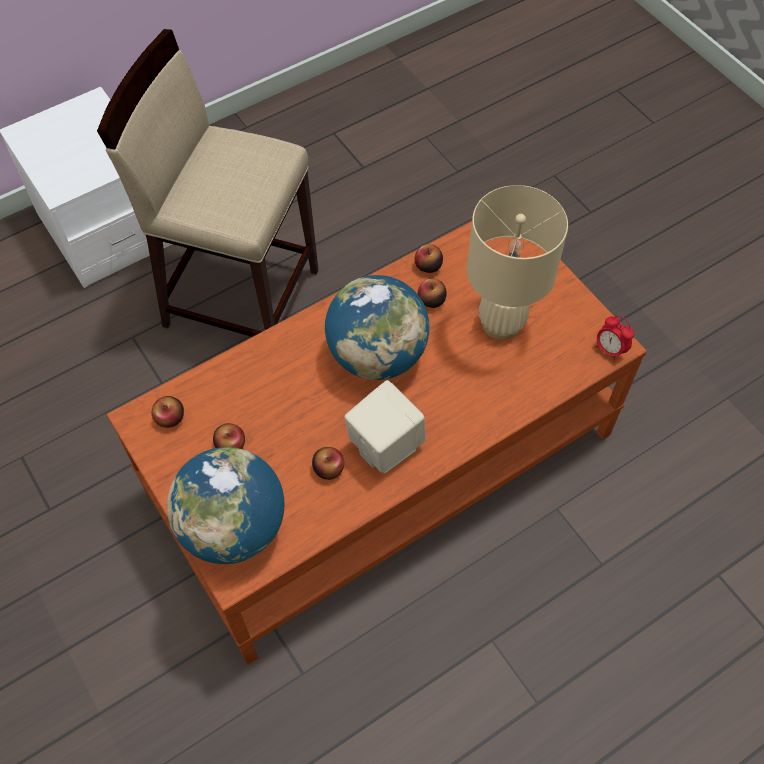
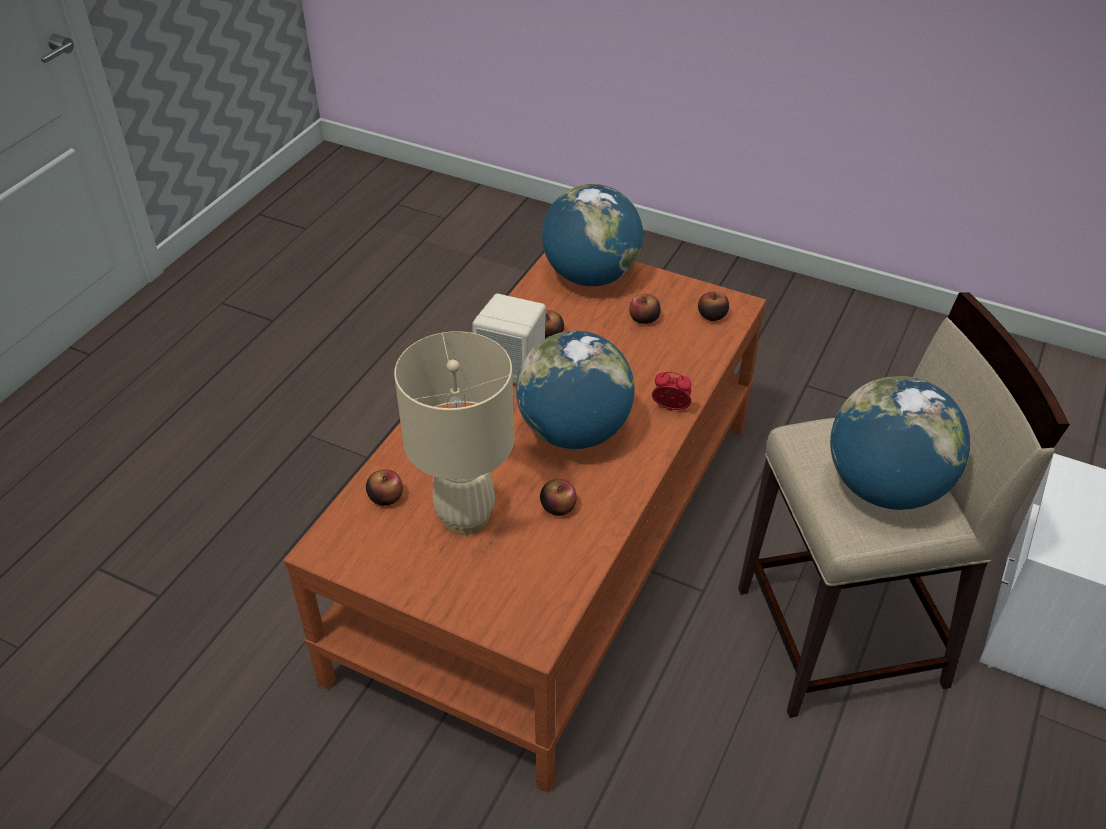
camera: 150 degrees right, 15 degrees down
(233, 164) = (885, 488): none -> globe
(428, 265) = (589, 542): apple -> apple (386, 497)
(609, 350) = (327, 540): alarm clock -> alarm clock (671, 409)

